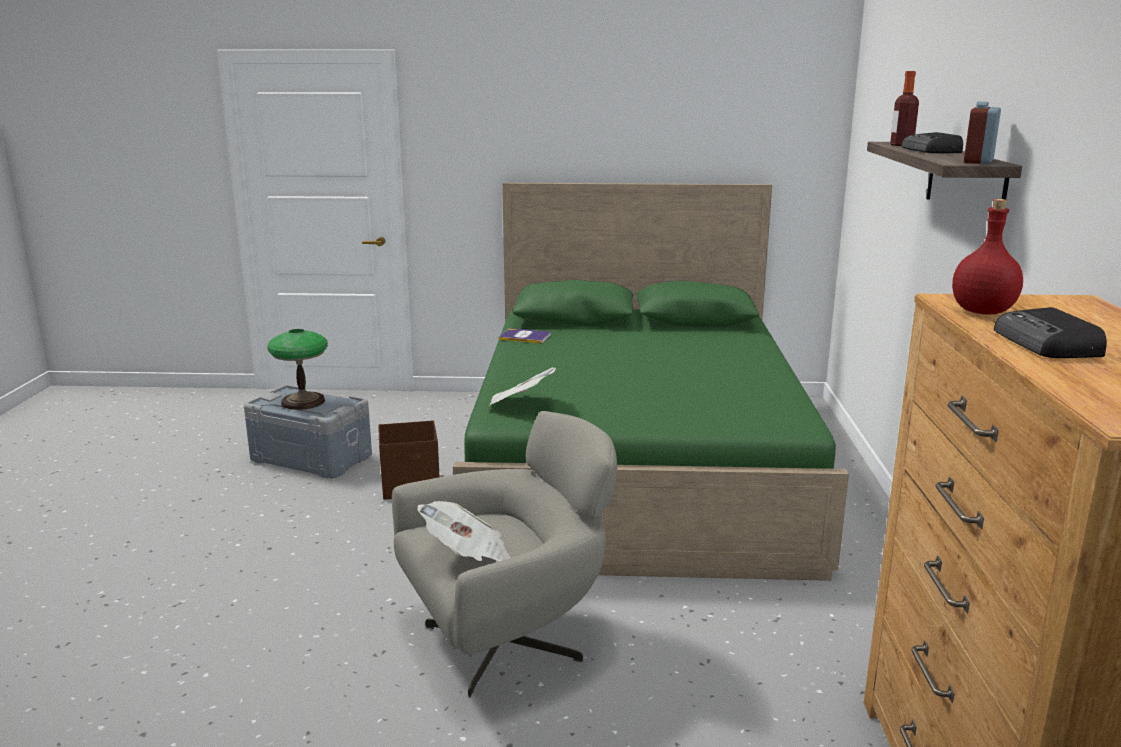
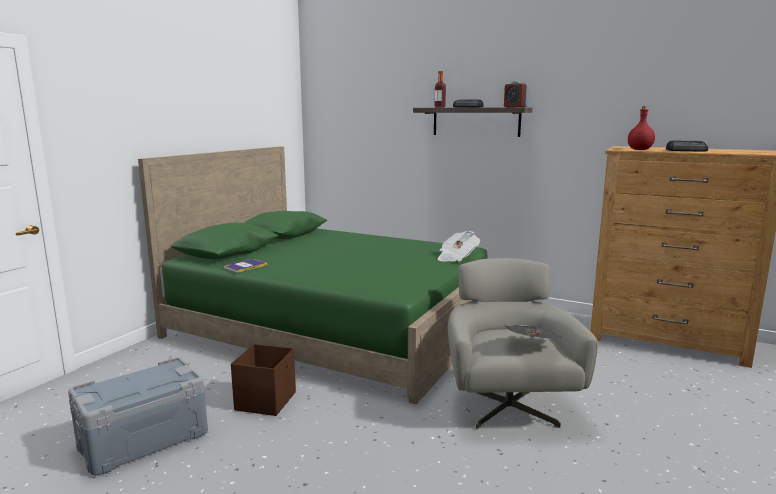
camera: 65 degrees left, 5 degrees down
(303, 401) = (130, 385): table lamp -> none
(520, 404) = (378, 285): newspaper -> newspaper (456, 258)

